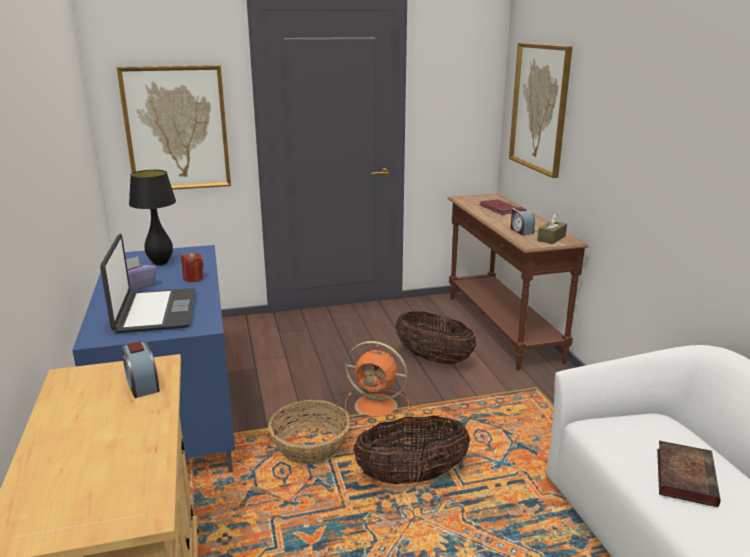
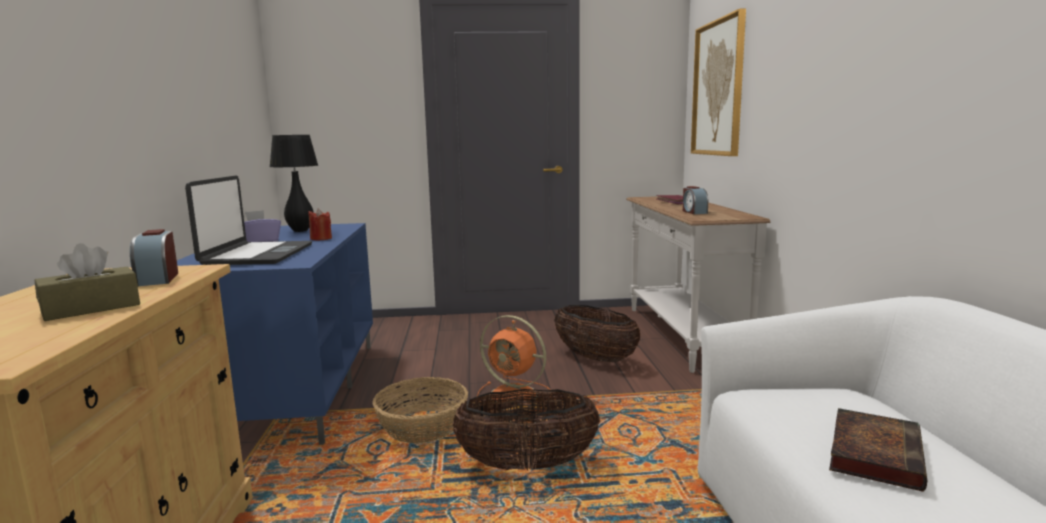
camera: 10 degrees right, 10 degrees down
(176, 129) = (348, 120): picture -> none
(500, 327) = (681, 335): brown console table -> white console table
(551, 238) = (727, 216): brown tissue box -> brown tissue box (91, 308)

